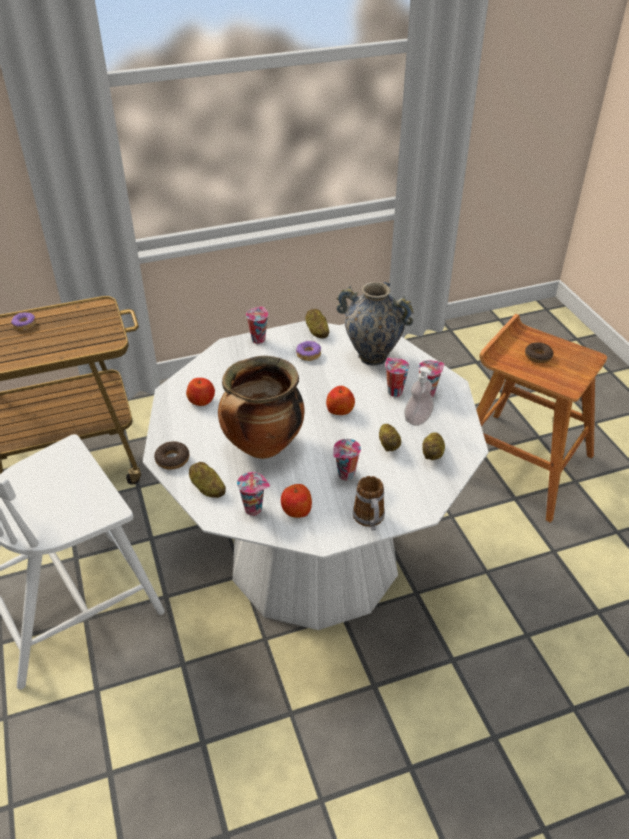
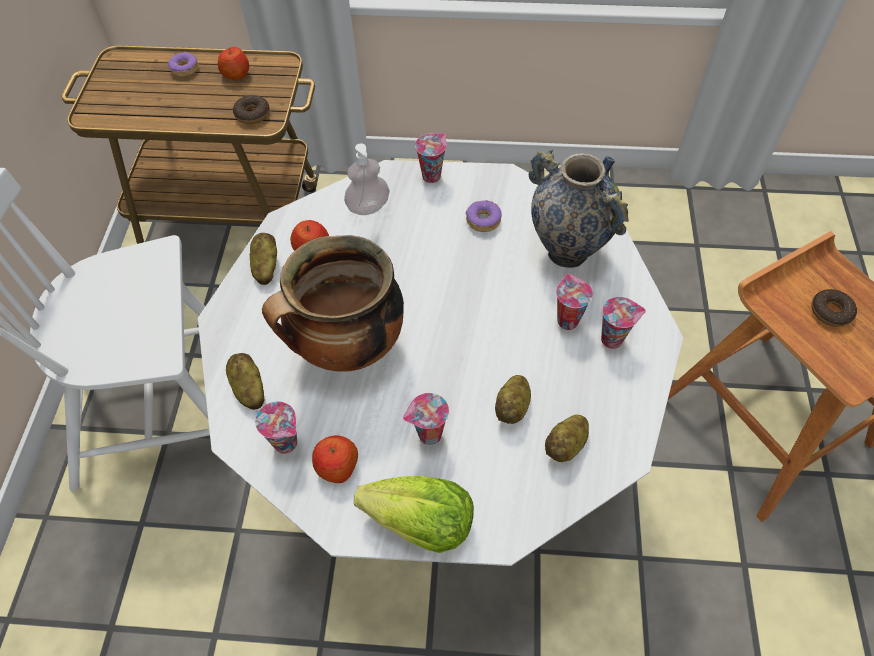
camera: 25 degrees right, 15 degrees up
(172, 459) = (232, 328): donut -> donut (252, 114)
(317, 331) = (513, 186): potato -> potato (265, 267)
(340, 410) = (477, 325): apple -> apple (236, 74)
(370, 520) = (421, 523): mug -> lettuce
(417, 419) = (575, 378): soap dispenser -> soap dispenser (368, 207)

